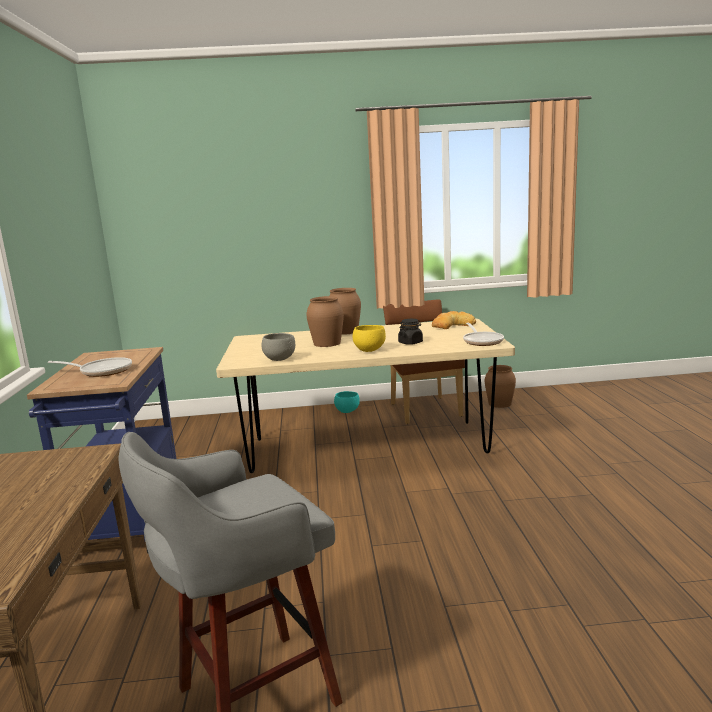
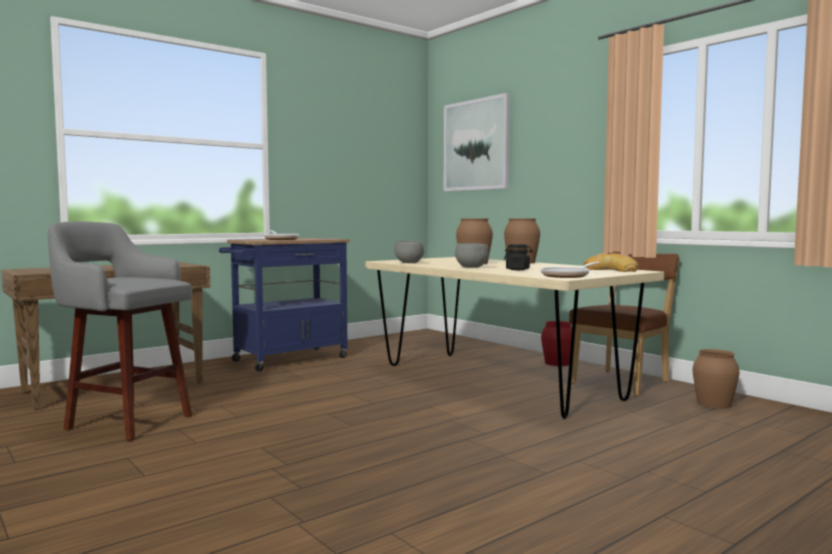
camera: 55 degrees right, 10 degrees down
(189, 205) = (476, 145): none -> picture
(347, 411) = (557, 363): turquoise bowl -> red vase
(369, 350) = (472, 267): yellow bowl -> grey bowl

